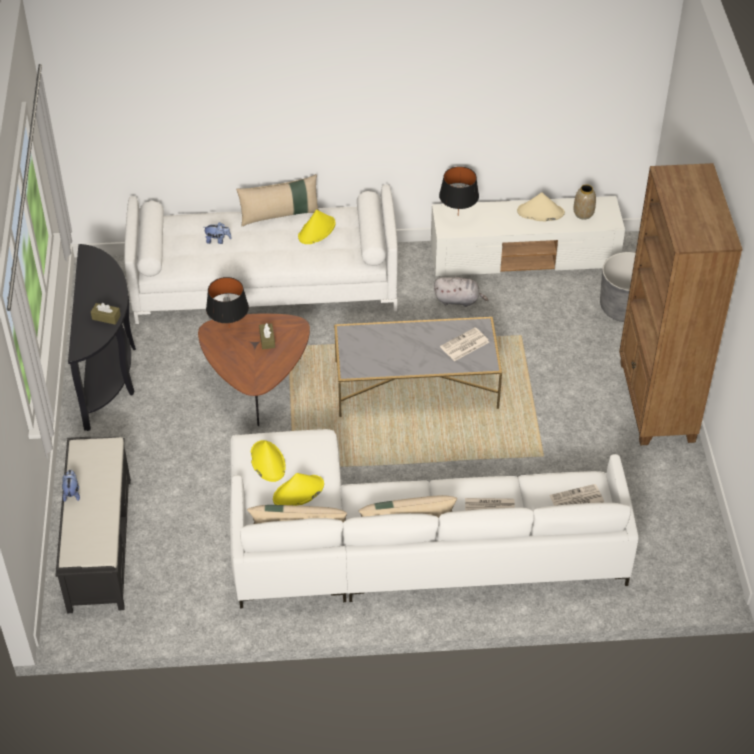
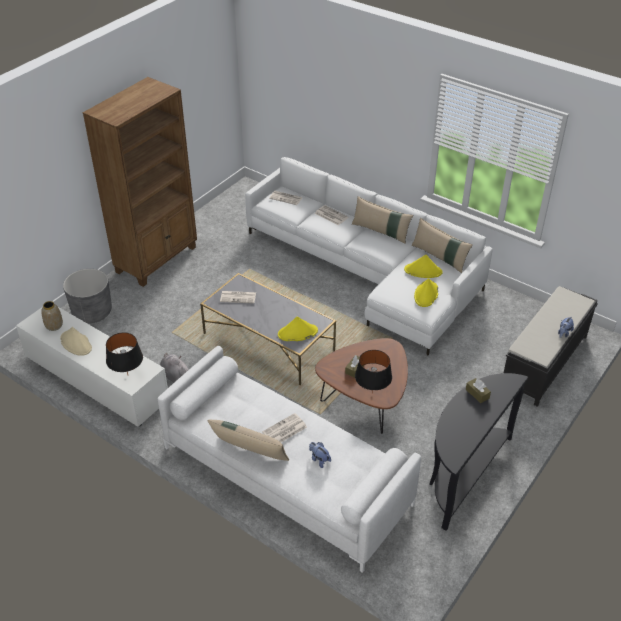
camera: 140 degrees left, 5 degrees down
(268, 242) = (284, 430): none -> newspaper
(317, 230) = (239, 419): yellow hat -> yellow hat (297, 333)

